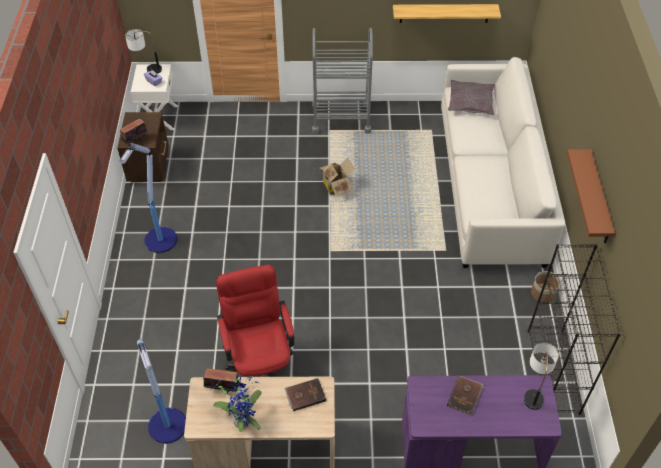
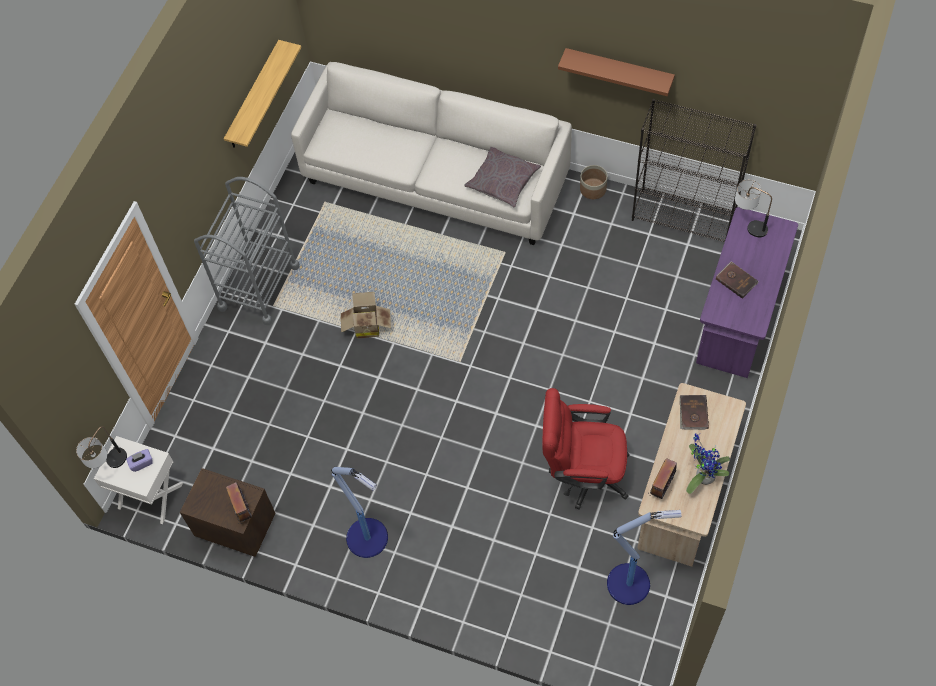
camera: 65 degrees left, 10 degrees up
(470, 102) = (346, 139): grey pillow -> grey pillow (502, 181)

